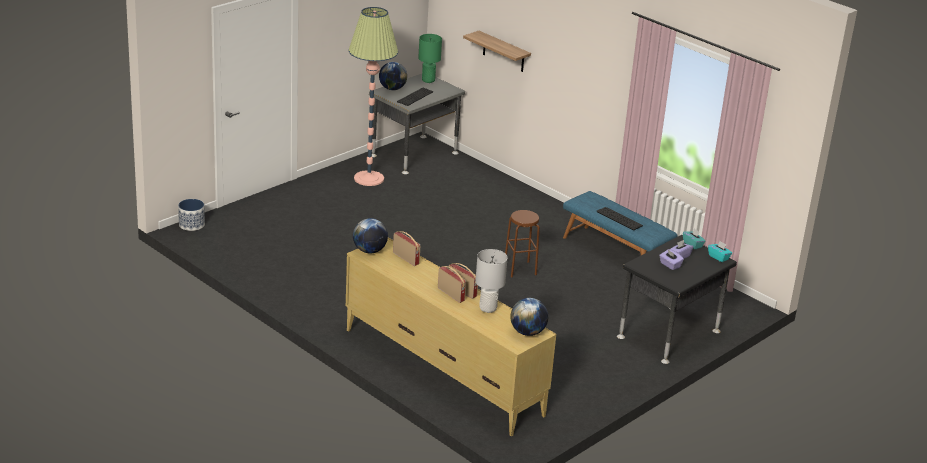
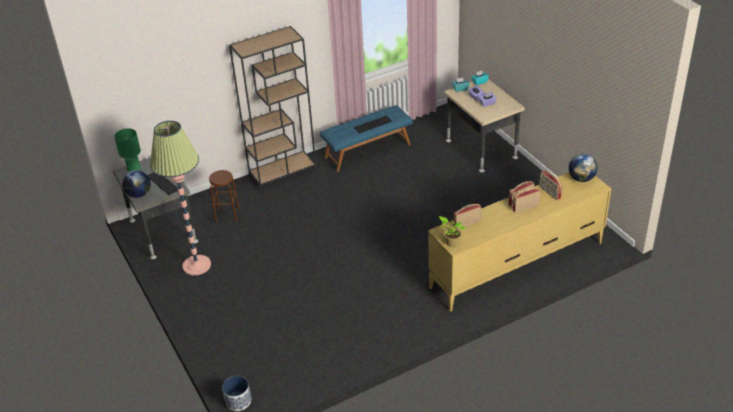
camera: 70 degrees left, 10 degrees up
(369, 251) = (451, 242): globe -> potted plant
(488, 310) = (549, 192): grey table lamp -> radio
(503, 52) = (192, 95): shelf -> none
(520, 269) = (378, 201): brown stool -> brown stool (227, 215)
(545, 204) = (283, 171): none -> bookcase
(669, 334) = (482, 148): black desk -> beige desk

